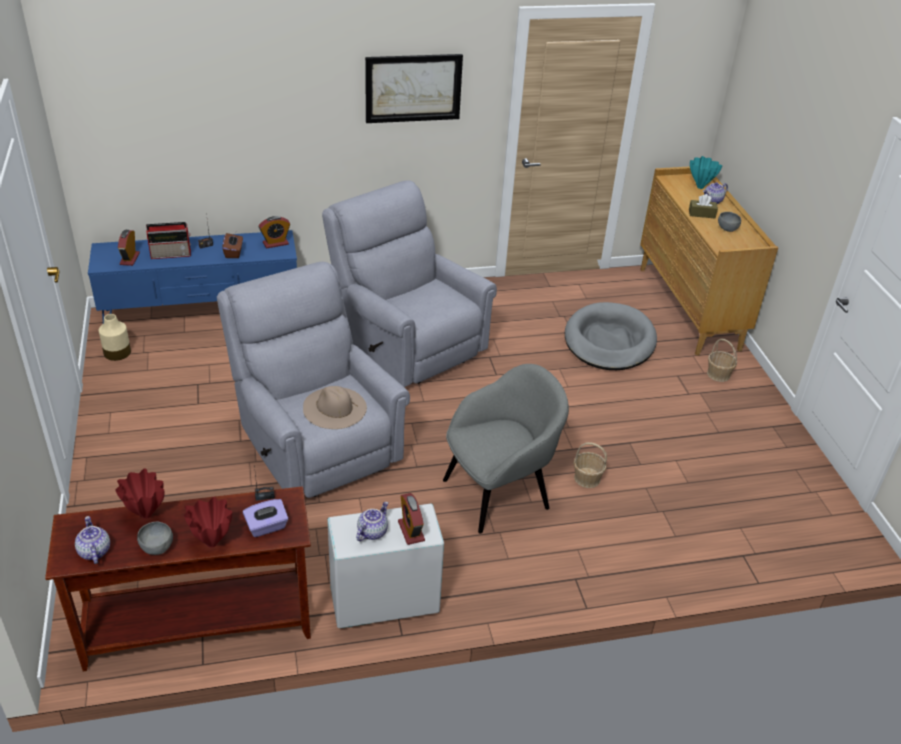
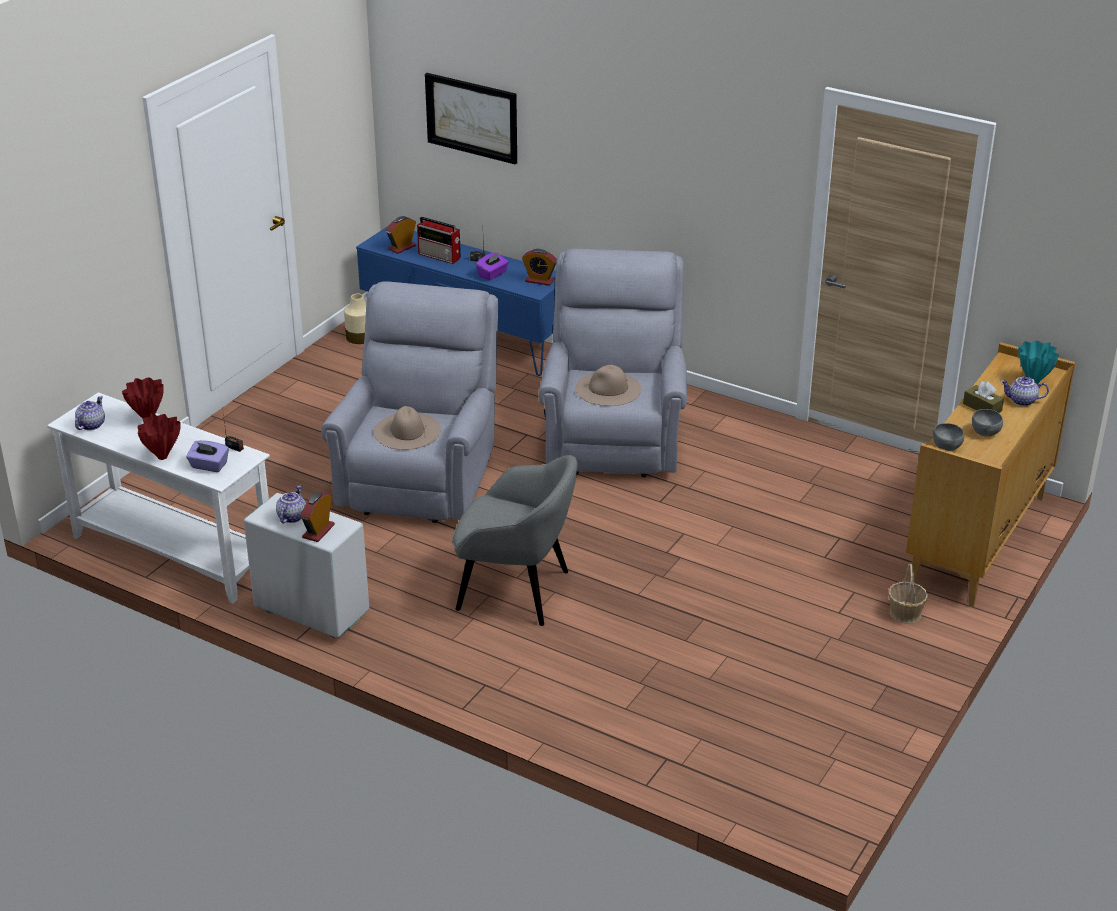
camera: 45 degrees right, 5 degrees down
(157, 547) = (128, 442): grey bowl -> grey bowl (947, 447)
(197, 626) = (172, 552): brown console table -> white console table
(234, 252) = (492, 274): brown tissue box -> purple tissue box
(372, 531) = (291, 517): teapot -> teapot turned 60 degrees counterclockwise
(413, 88) = (705, 150): picture -> picture (472, 117)
(426, 305) = (608, 389): none -> beige hat
(587, 478) = (614, 623): basket -> none
(609, 341) = (828, 528): grey dog bed -> none

